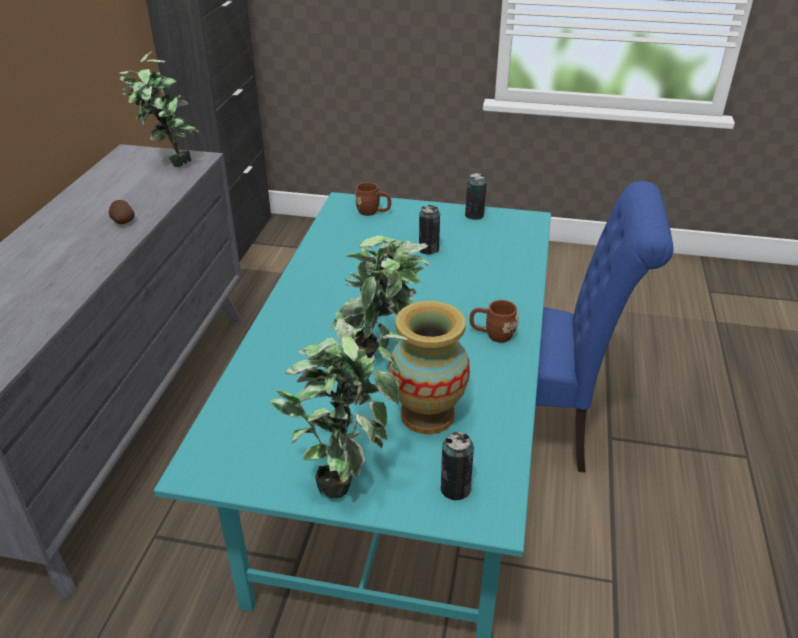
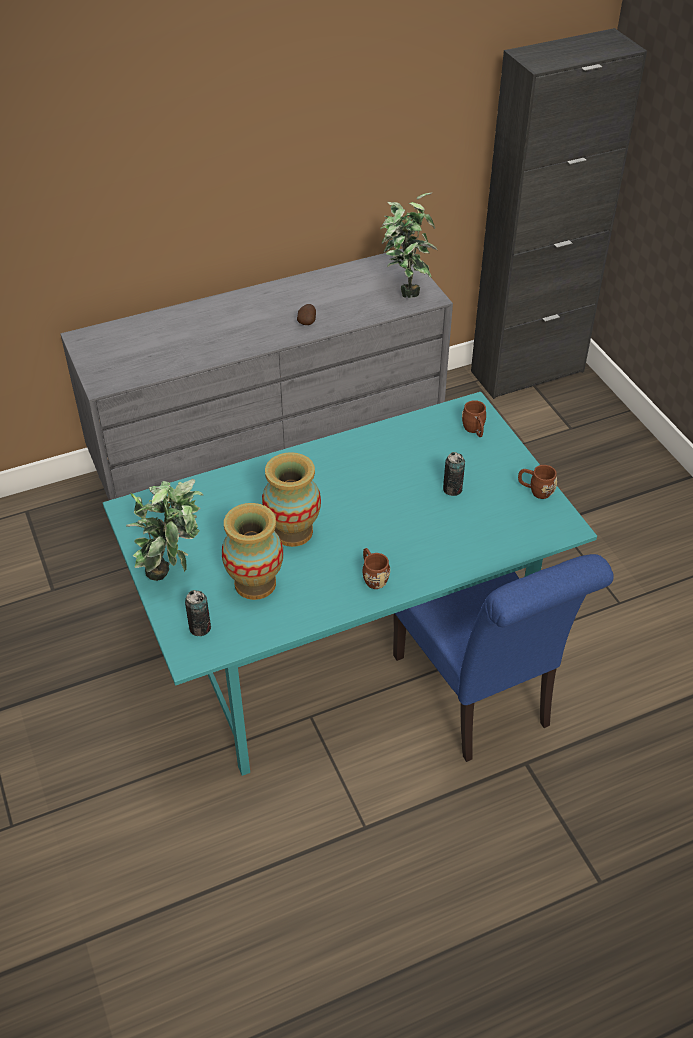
camera: 55 degrees right, 10 degrees up
(380, 358) = (292, 532): potted plant -> vase
(474, 215) = (535, 490): can -> brown mug

